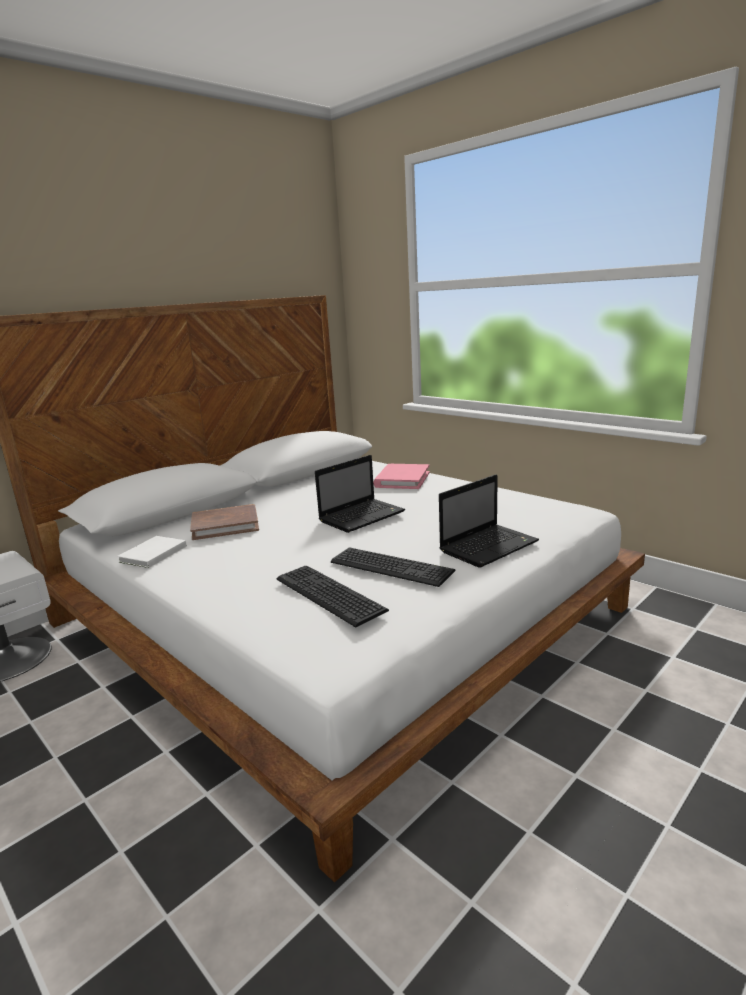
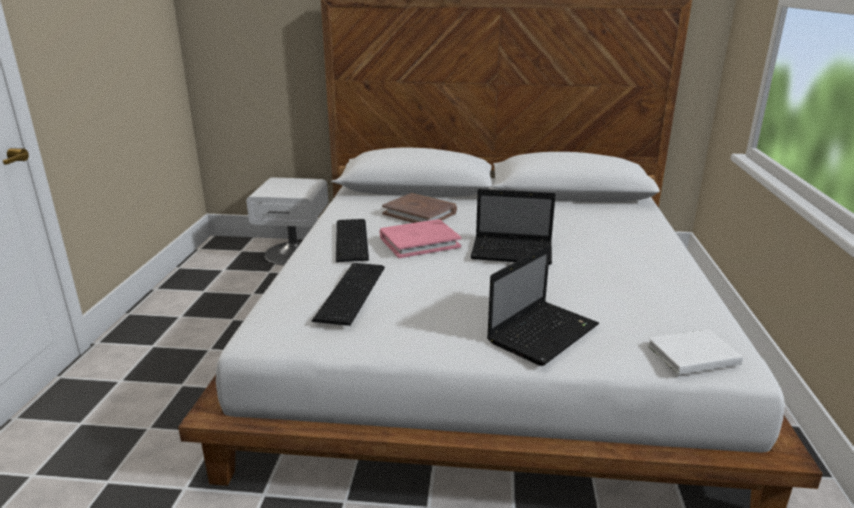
camera: 50 degrees right, 5 degrees up
(151, 554) = (346, 213): white book -> white book (690, 354)
(391, 565) = (433, 299): keyboard -> keyboard (353, 239)
(402, 479) = (629, 237): pink book -> pink book (419, 242)
(489, 546) = (543, 332): laptop -> laptop turned 60 degrees counterclockwise

